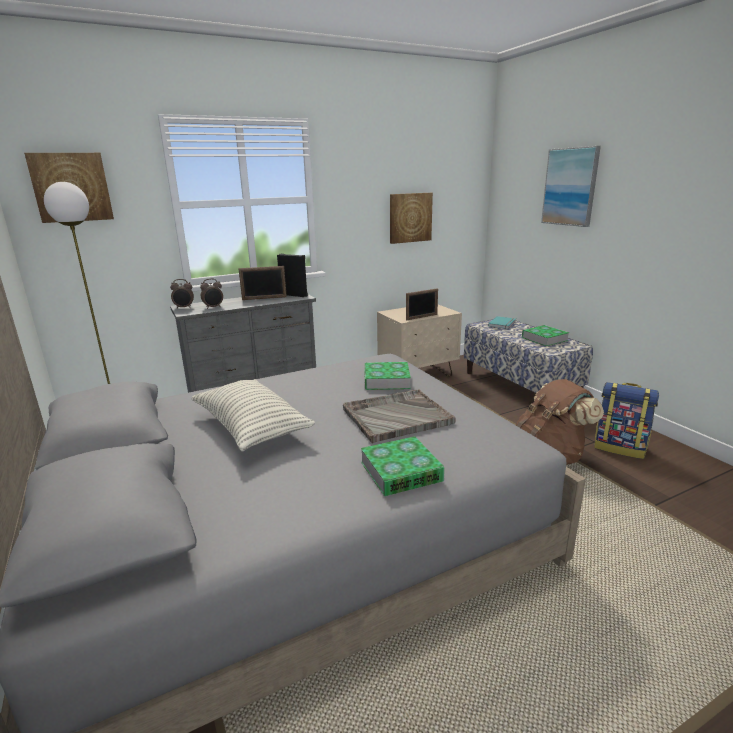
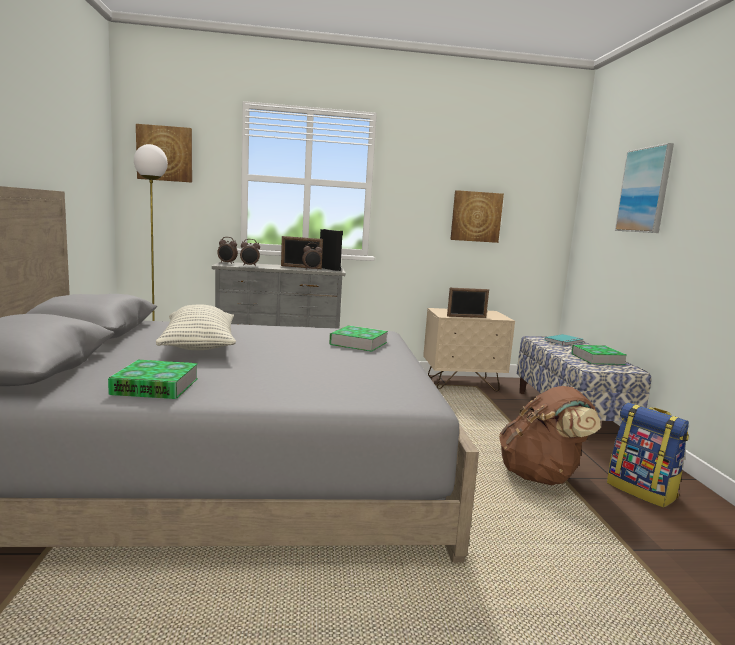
camera: 20 degrees right, 10 degrees down
(280, 300) = (311, 269): none -> alarm clock
(396, 416) = (328, 363): grey tray -> none
(401, 471) = (276, 390): book -> book (155, 386)

